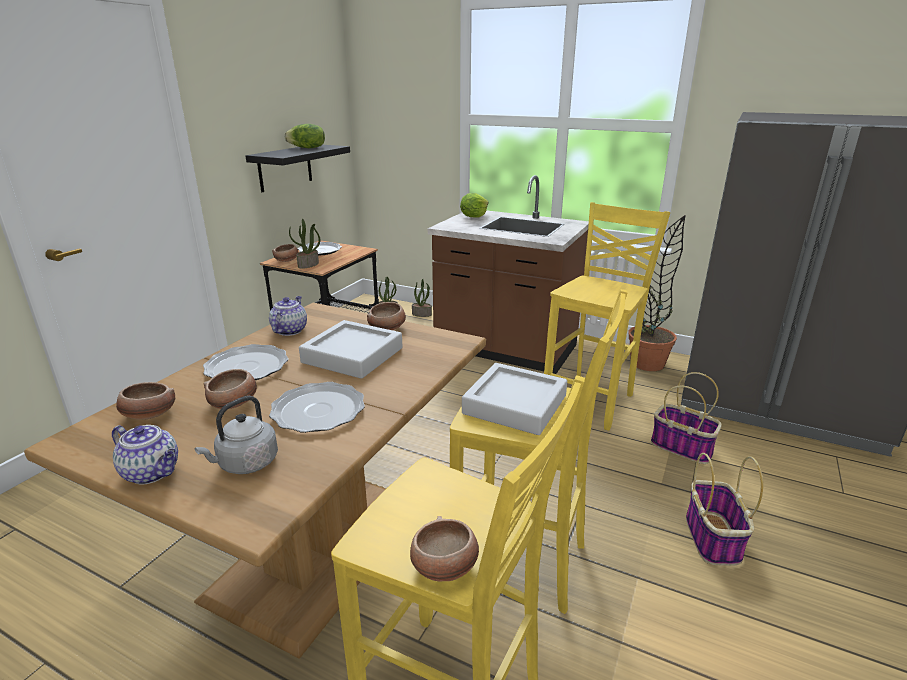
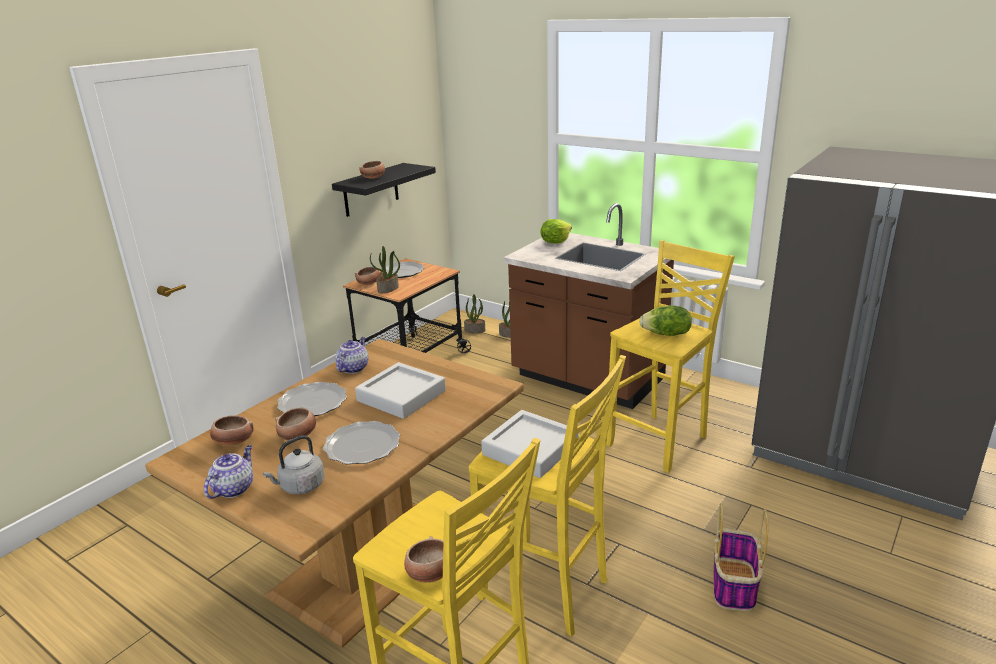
camera: 10 degrees right, 0 degrees up
(153, 472) = (234, 488): teapot -> teapot turned 105 degrees counterclockwise
(307, 148) = (392, 171): lettuce -> lettuce (666, 334)
(388, 328) = (438, 369): bowl -> bowl (374, 177)
(647, 363) = (735, 402): potted plant -> none
(682, 447) = (739, 495): basket -> none

